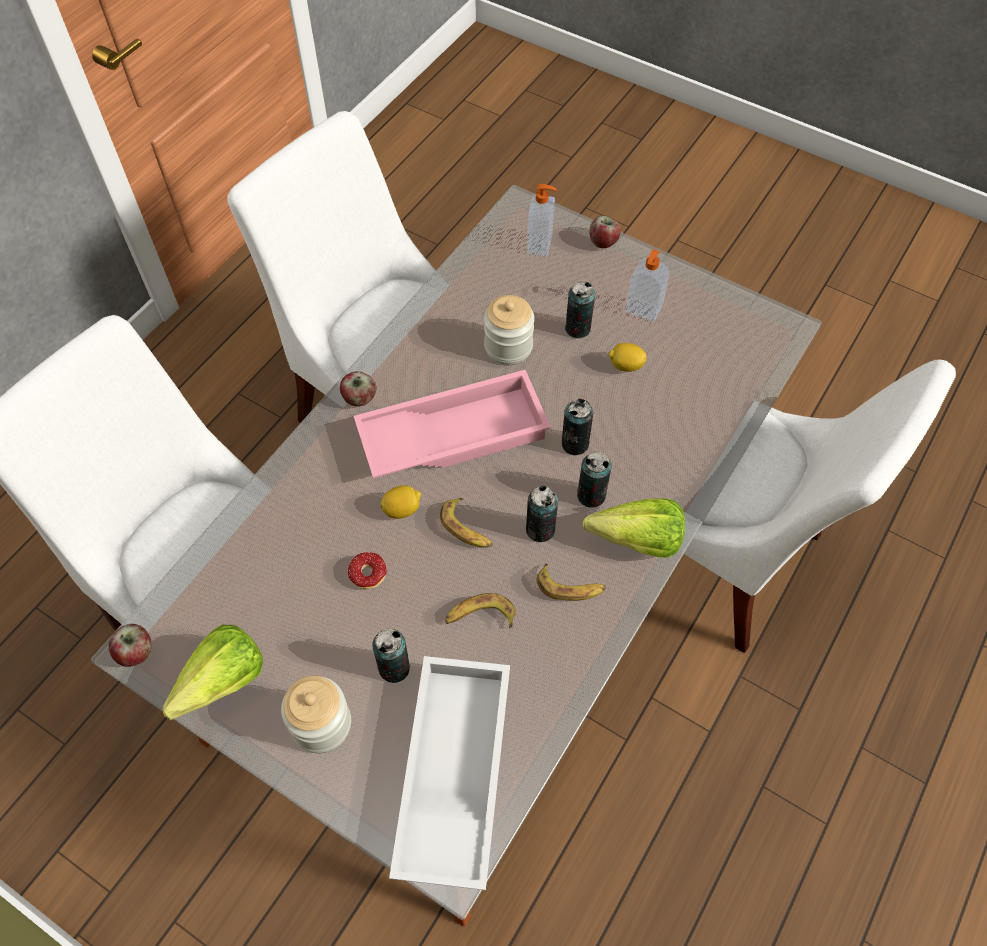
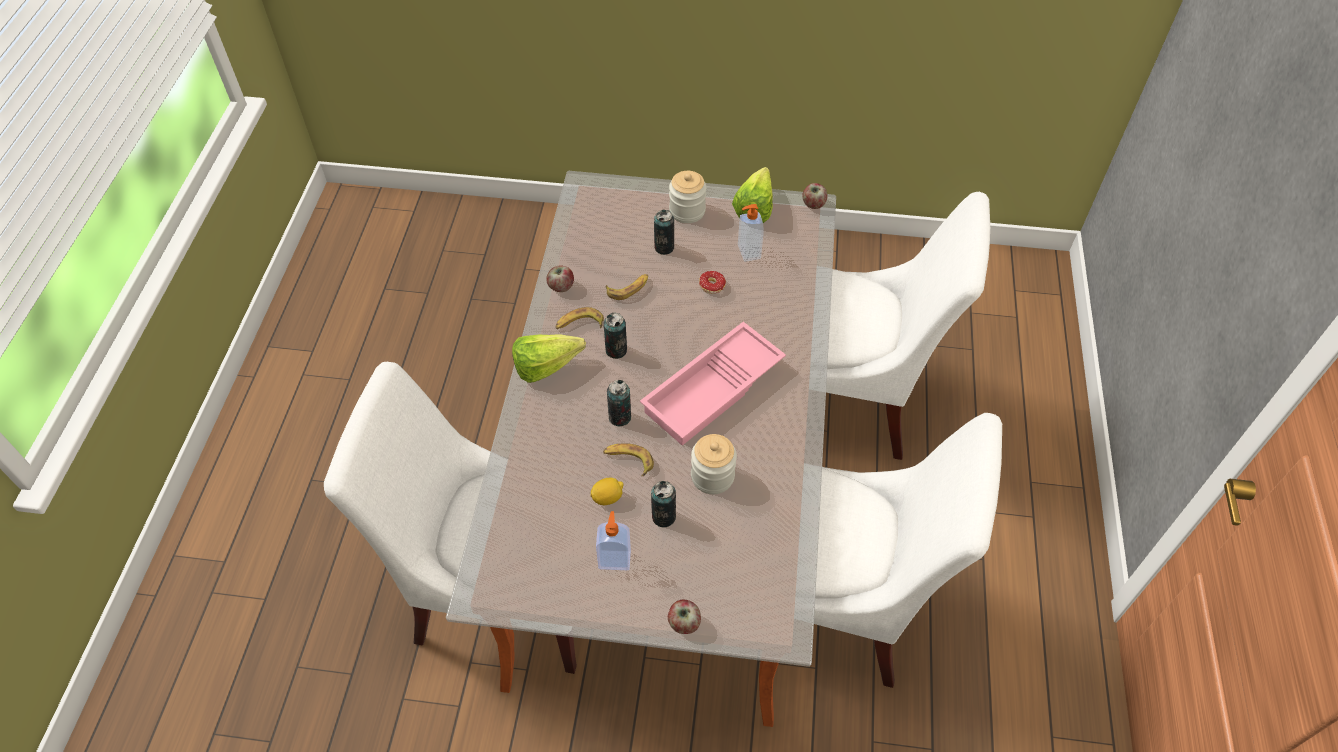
camera: 155 degrees right, 5 degrees down
(359, 398) = (798, 389): apple -> apple (561, 286)
(402, 509) = (716, 328): lemon -> none
(450, 771) = (604, 216): white tray -> none
(466, 528) = (666, 333): banana -> banana (628, 460)
(540, 245) = (741, 593): soap dispenser -> soap dispenser (748, 252)
(591, 495) = (591, 385): can -> none

